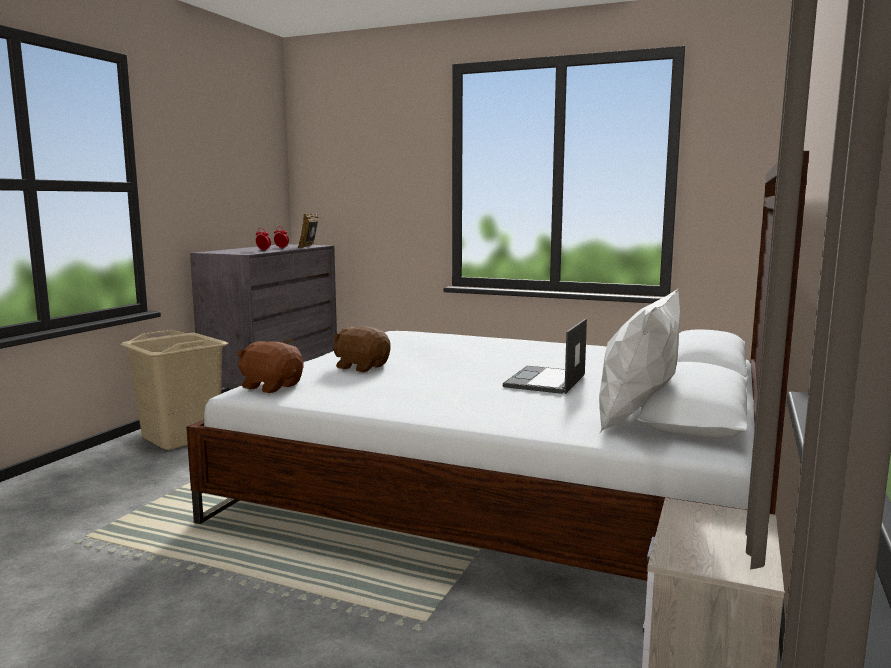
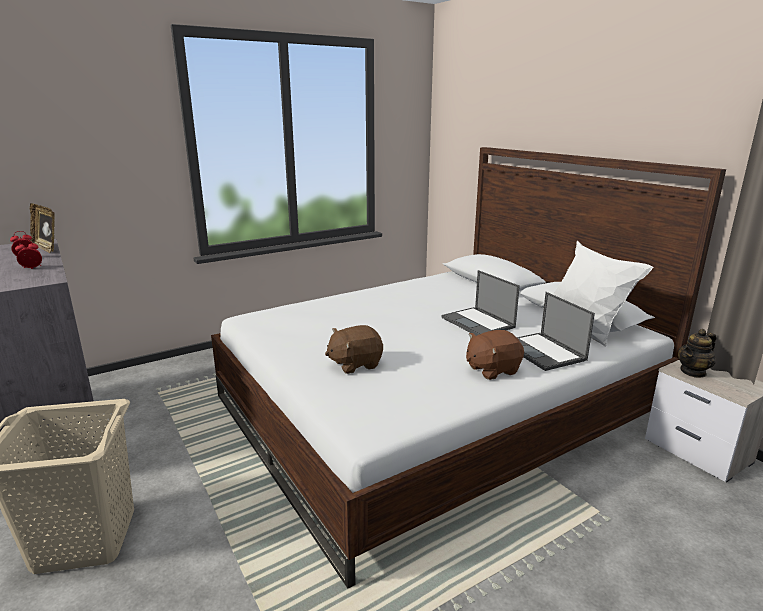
camera: 55 degrees left, 10 degrees up
(271, 386) = (371, 417): brown plush toy -> brown plush toy (492, 369)
(518, 412) = (544, 352): none -> laptop
(700, 520) = (693, 372): none -> teapot

